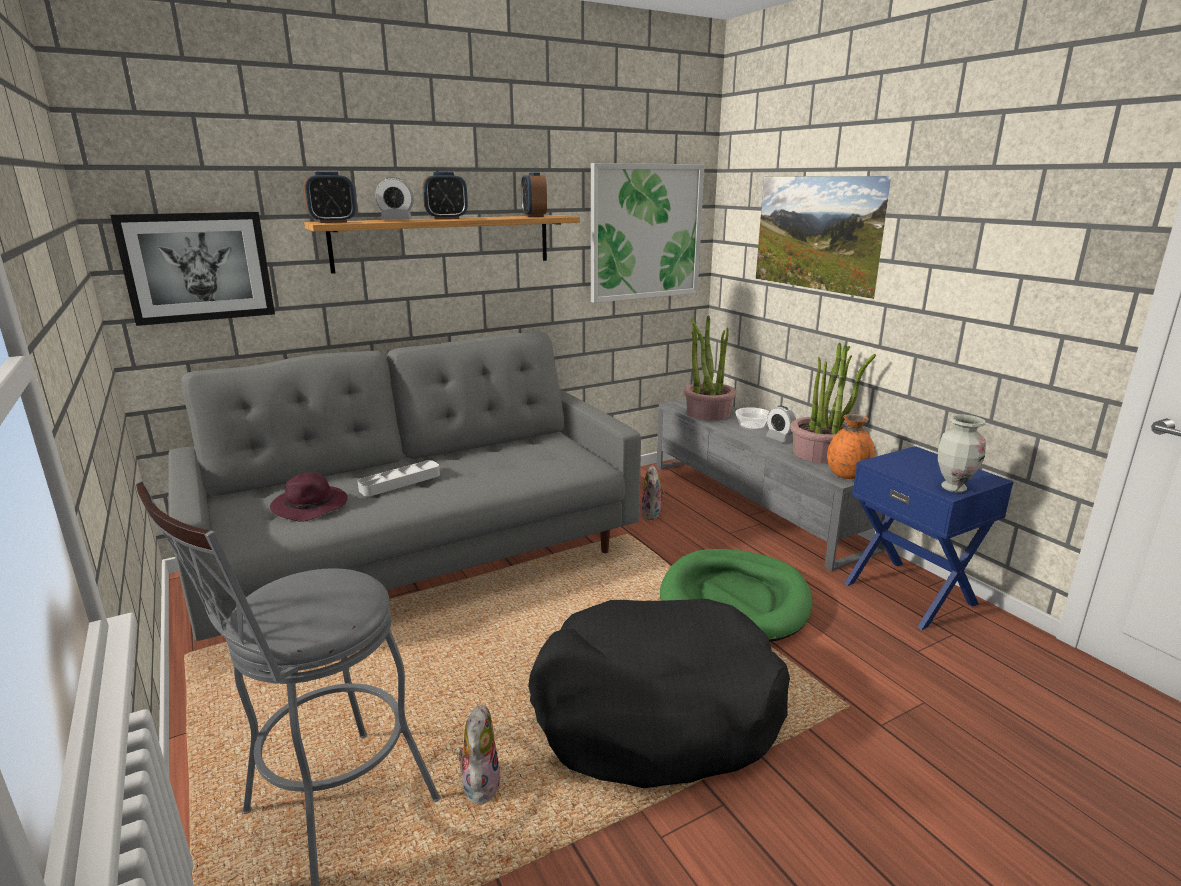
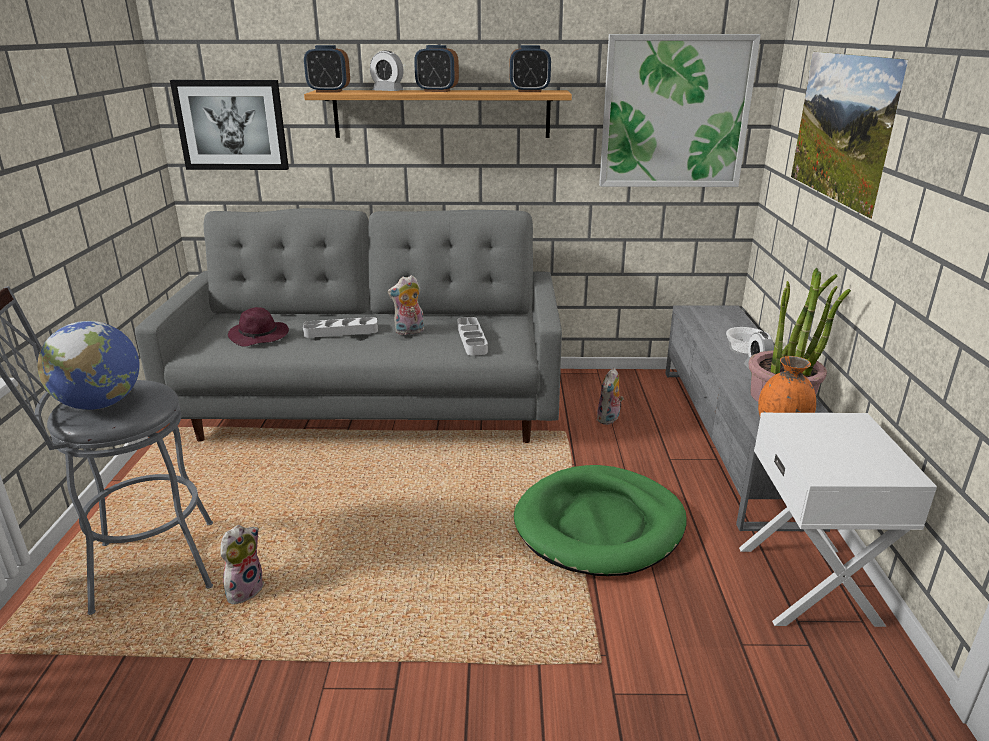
camera: 30 degrees right, 5 degrees up
(303, 608) = (100, 404): none -> globe
(472, 468) = (409, 332): none -> plush toy
(534, 216) = (529, 91): alarm clock -> alarm clock turned 105 degrees counterclockwise
(543, 462) = (472, 339): none -> grey tray
(655, 712) = (422, 593): black dog bed -> none
(708, 413) = (713, 325): potted plant -> none
(910, 593) = (809, 584): blue nightstand -> white nightstand
(953, 488) = (835, 471): vase -> none

